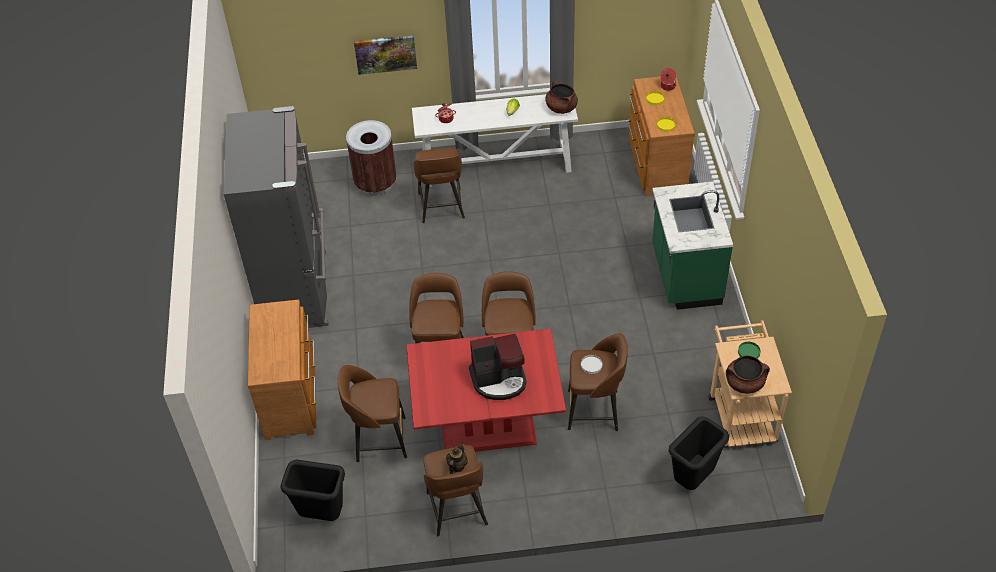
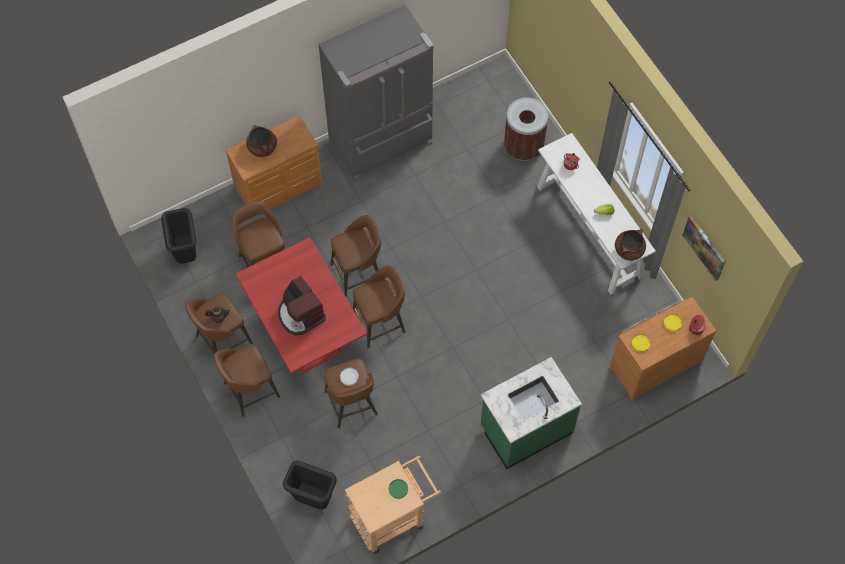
camera: 65 degrees right, 15 degrees up
(385, 54) = (581, 82): picture -> picture (705, 247)
(441, 207) = (519, 208): brown stool -> brown stool (249, 391)
(744, 383) = (364, 494): brown cooking pot -> brown cooking pot (262, 148)

